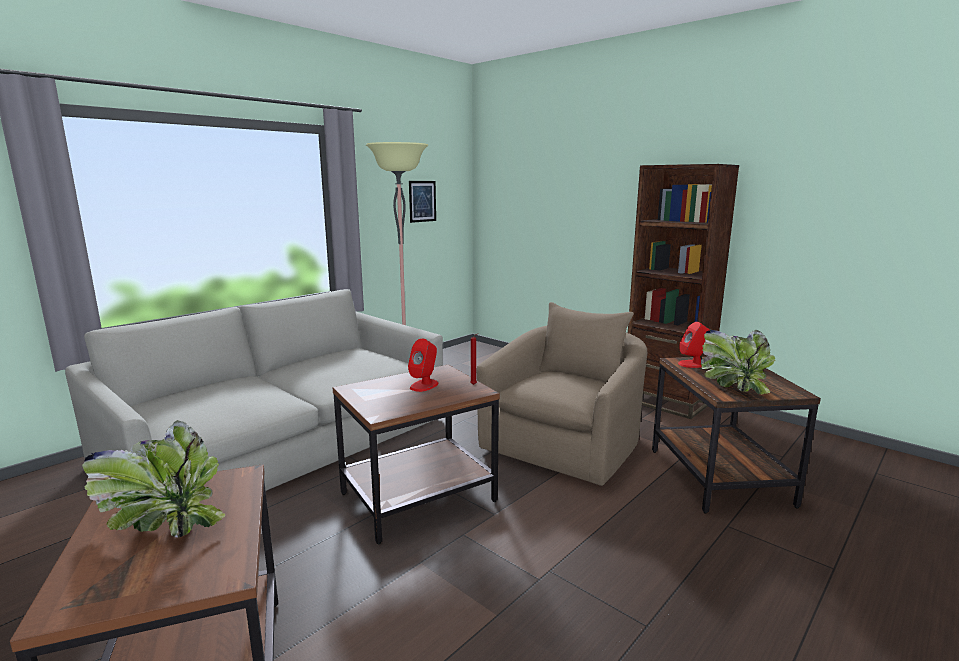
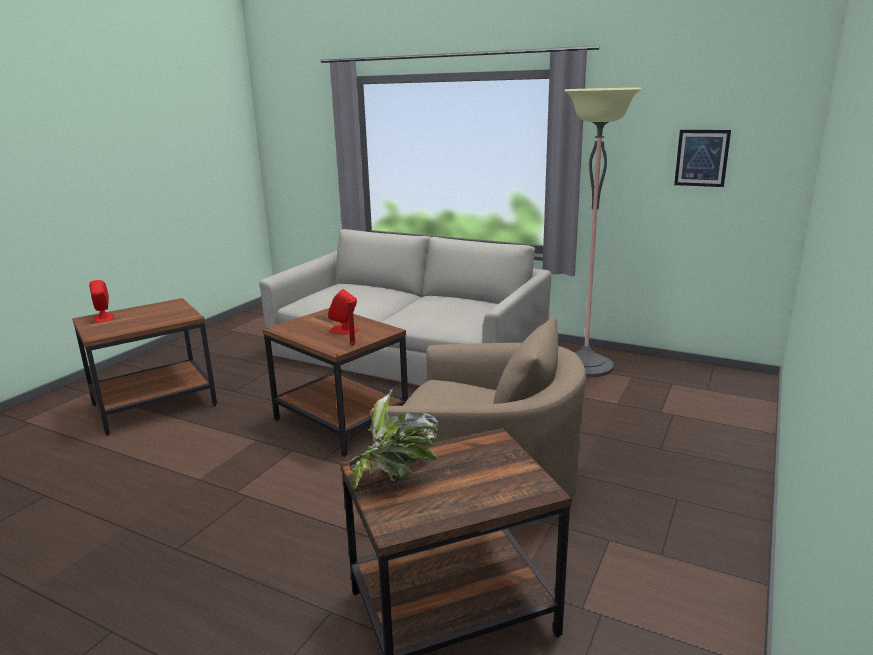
camera: 75 degrees right, 5 degrees up
(165, 525) = (143, 316): potted plant -> none
(666, 402) = (706, 567): brown bookcase -> none
(693, 364) = (487, 451): red speaker -> red speaker (104, 318)

